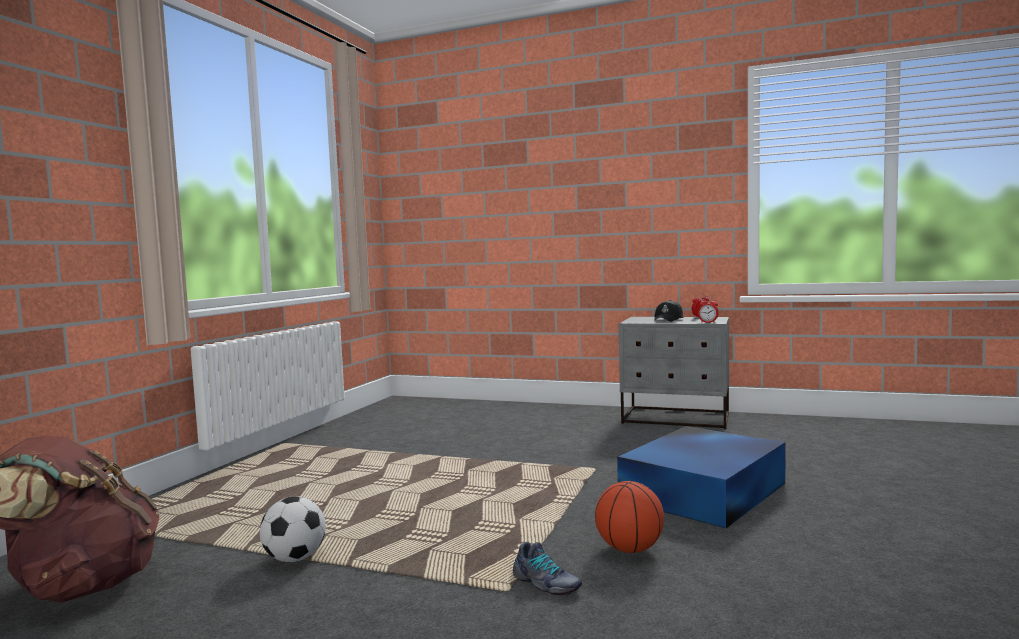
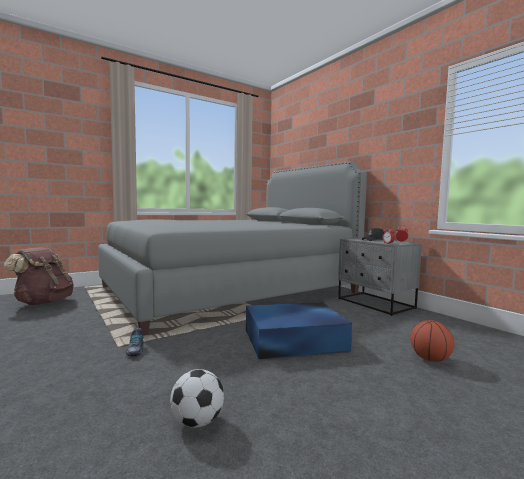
camera: 35 degrees right, 0 degrees up
(295, 558) = (98, 312): football -> football (197, 422)
(434, 449) = (229, 290): none -> grey bed
(629, 549) = (195, 350): basketball -> basketball (430, 359)

